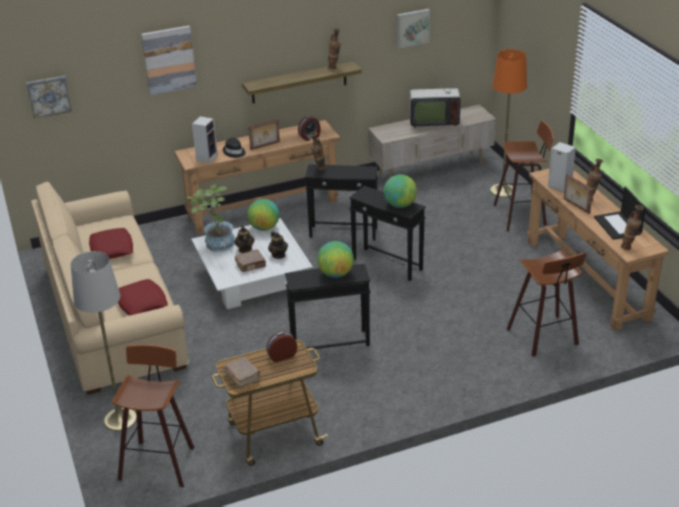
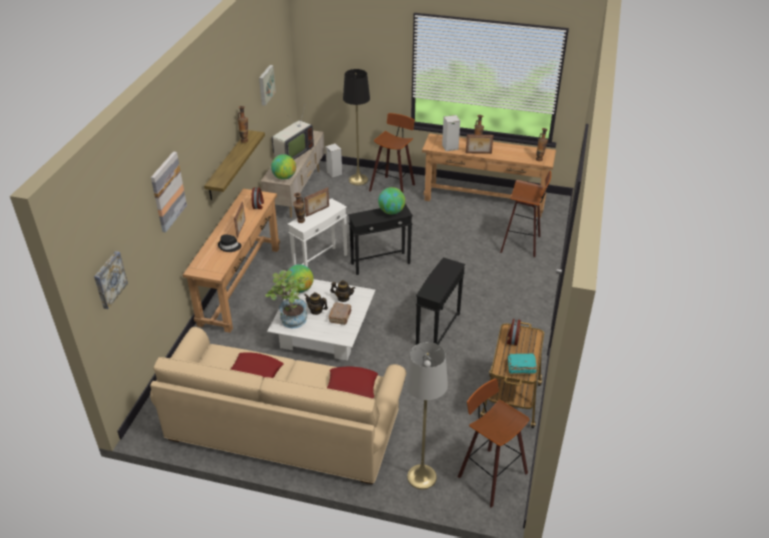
camera: 55 degrees left, 5 degrees up
(207, 157) = (217, 262): speaker -> speaker (333, 172)
(242, 377) = (520, 367): brown book -> turquoise book
(336, 274) = (442, 274): globe -> globe (284, 177)
(343, 233) = (321, 263): black side table -> white side table
(346, 169) = (317, 211): none -> picture frame
(502, 190) = (358, 180): orange floor lamp -> black floor lamp
(618, 226) = (514, 151): laptop -> none

